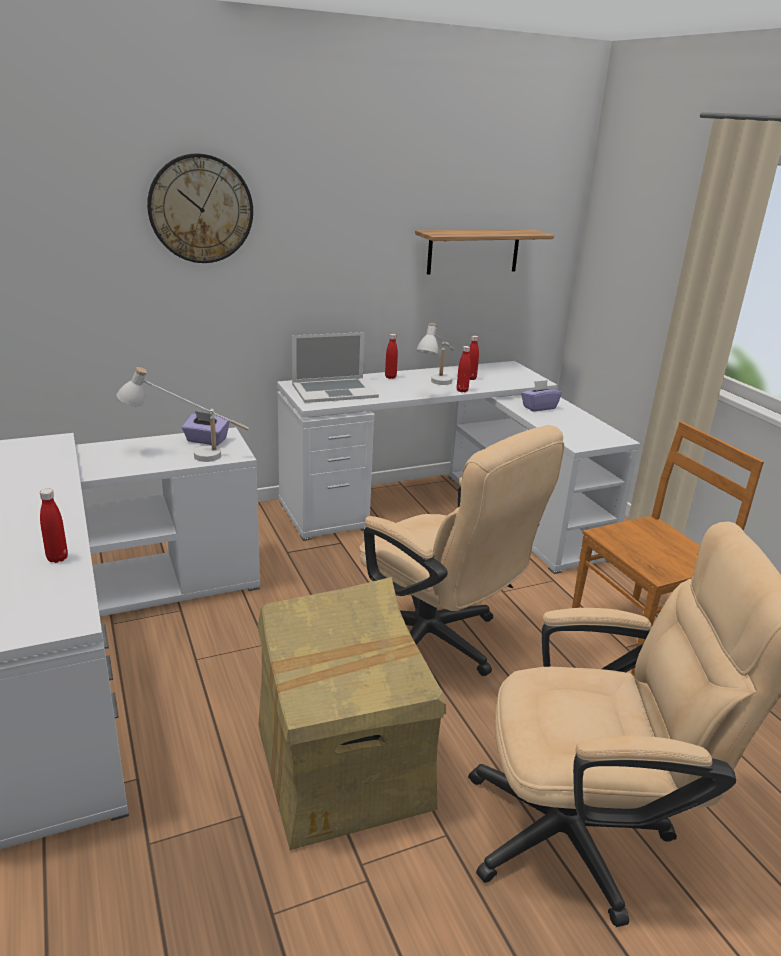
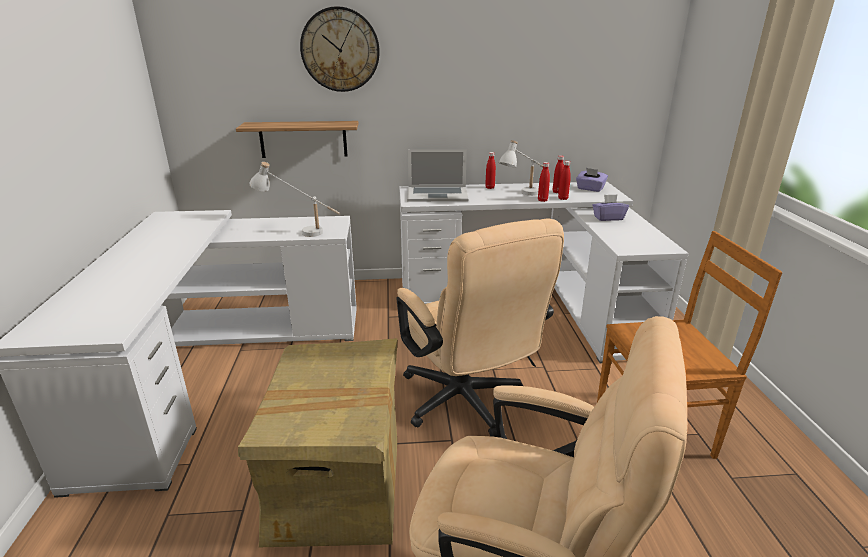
camera: 20 degrees right, 0 degrees up
(57, 558) = (142, 289): red bottle -> red bottle (563, 198)
(206, 440) = (320, 223): purple tissue box -> purple tissue box (590, 189)
(473, 251) = (569, 85): shelf -> shelf (303, 139)

